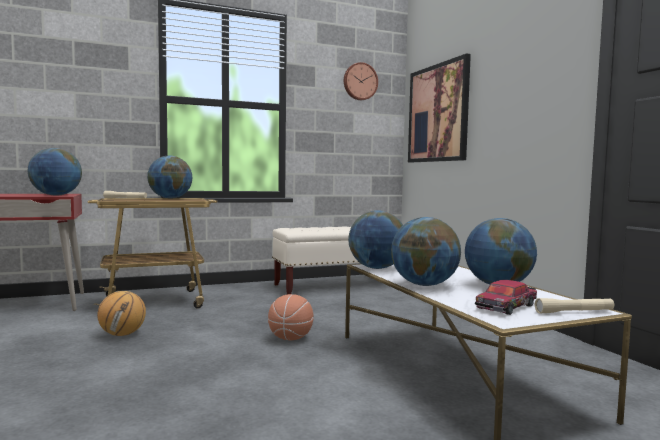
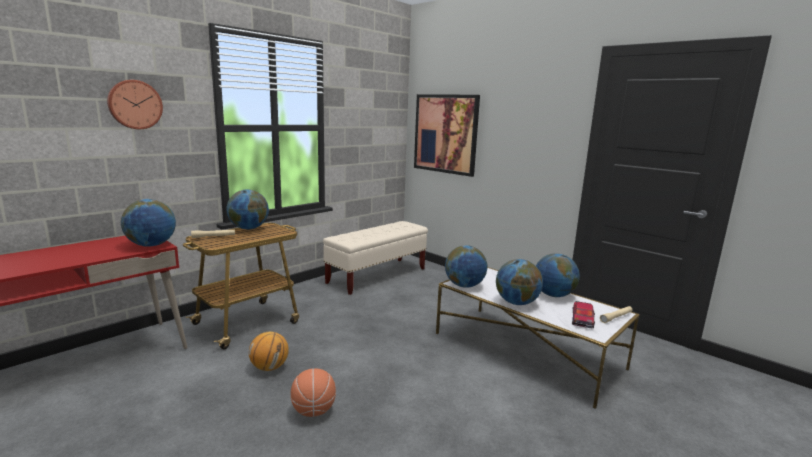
camera: 25 degrees left, 10 degrees up
(290, 338) = (401, 342): basketball -> basketball (313, 410)
(360, 81) = (377, 100): wall clock -> wall clock (135, 104)

